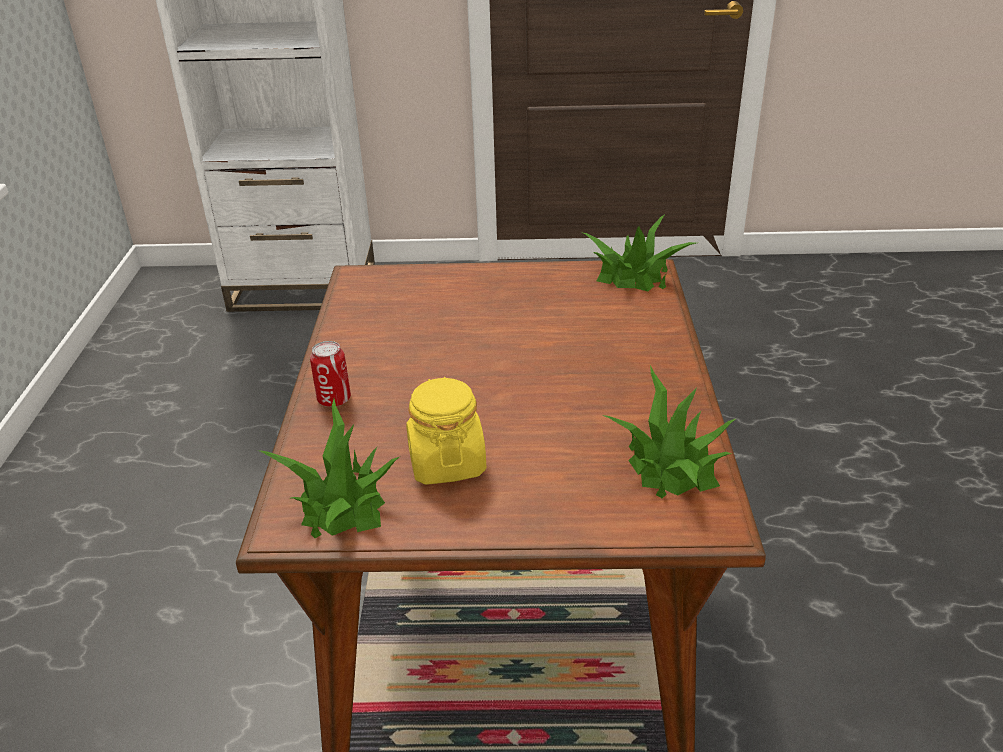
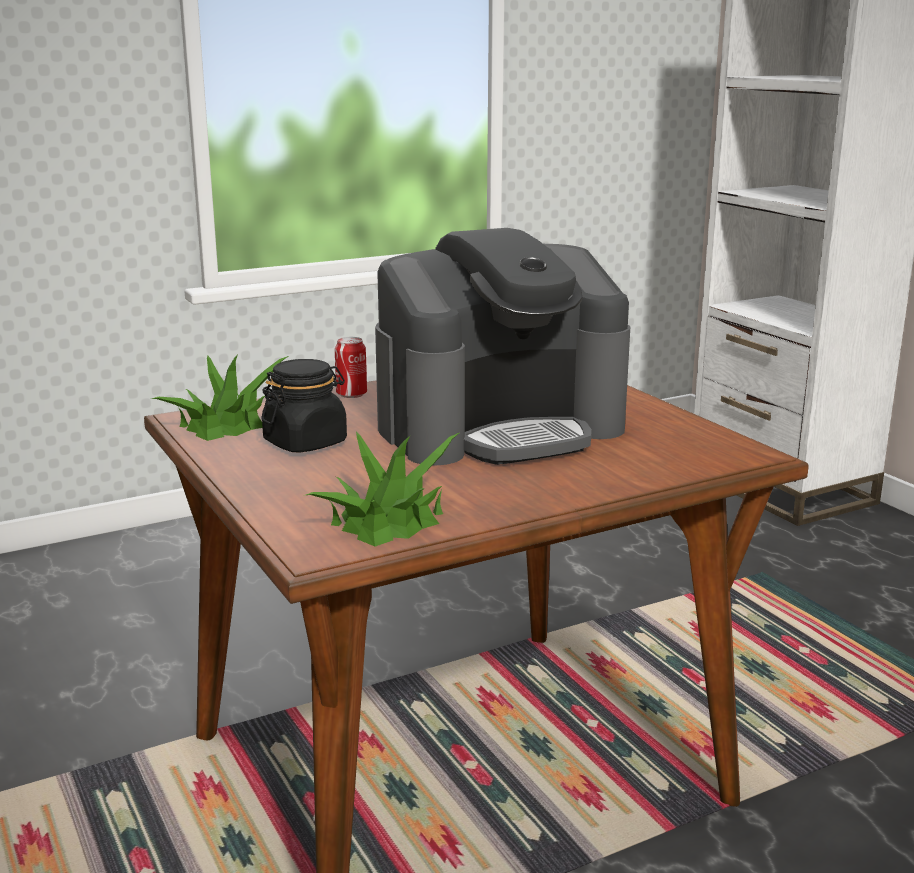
camera: 60 degrees right, 15 degrees down
(446, 462) = (305, 442): yellow jar -> black jar
(505, 349) = (500, 427): none -> coffee machine
(633, 275) = (728, 449): potted plant -> none

